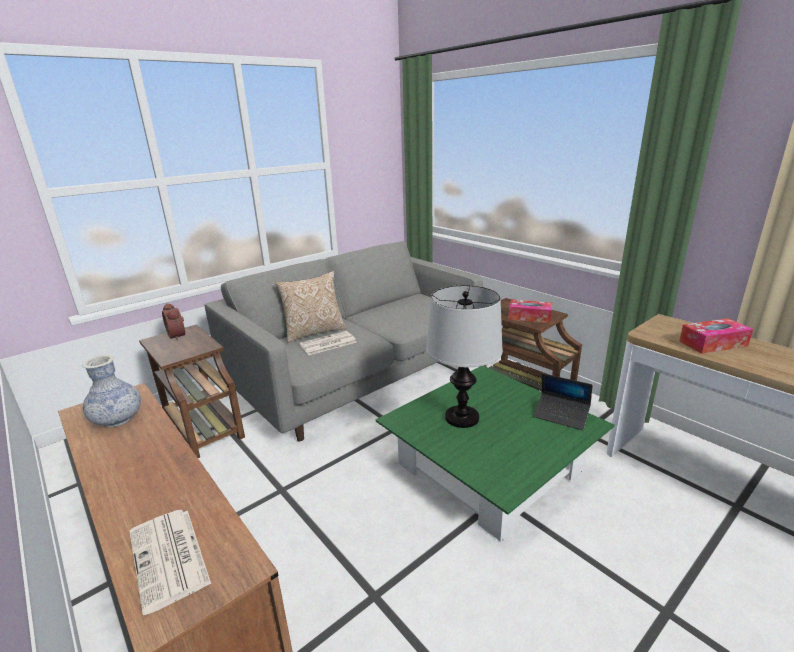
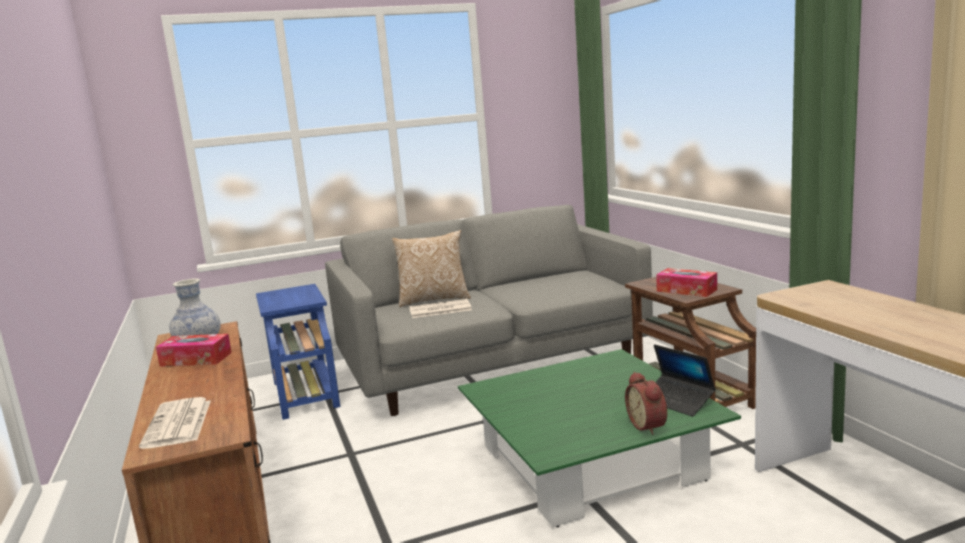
camera: 20 degrees right, 10 degrees down
(178, 335) = (292, 291): alarm clock -> alarm clock (649, 425)
(202, 426) = (305, 394): brown side table -> blue side table
(461, 418) = (553, 392): table lamp -> none
(713, 343) = (859, 307): tissue box -> tissue box (196, 359)

